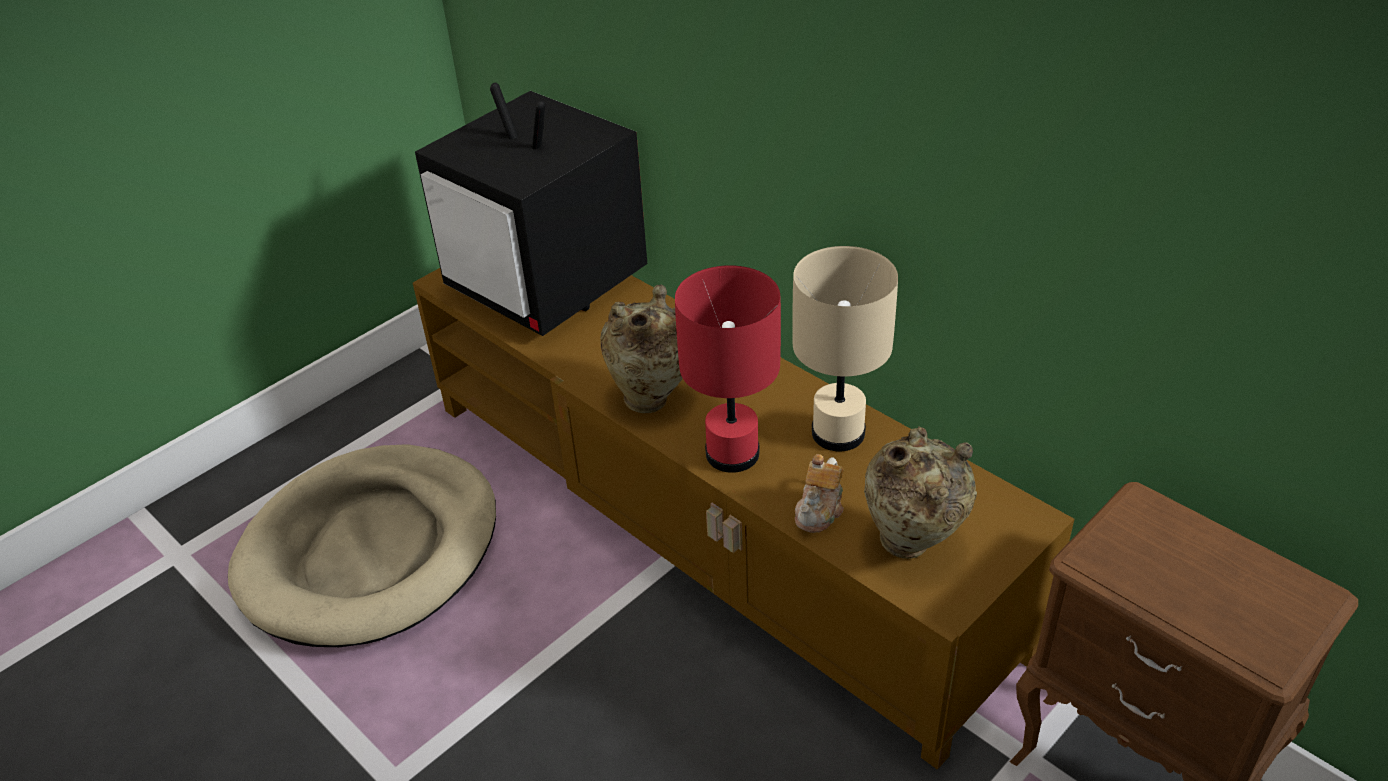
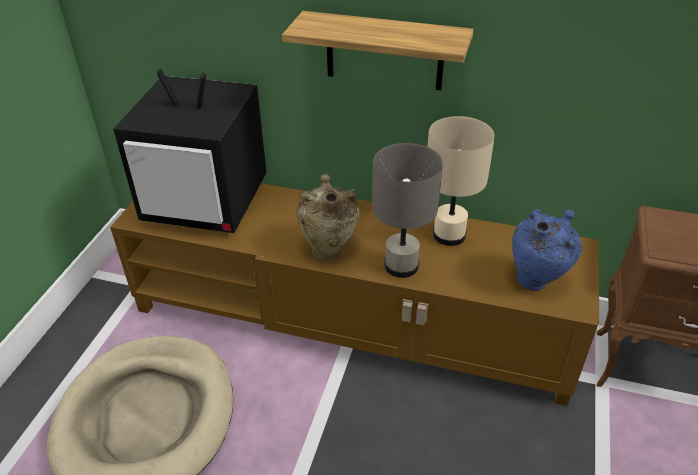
camera: 30 degrees left, 0 degrees up
(733, 453) = (401, 265): red table lamp -> grey table lamp
(784, 123) = (384, 51): none -> shelf
(820, 510) = (474, 280): teapot -> none
(912, 545) = (536, 281): beige vase -> blue vase

